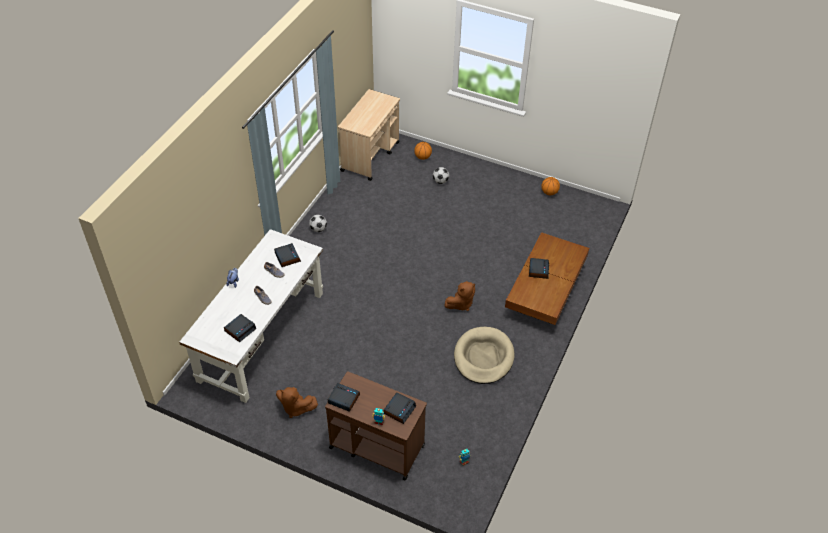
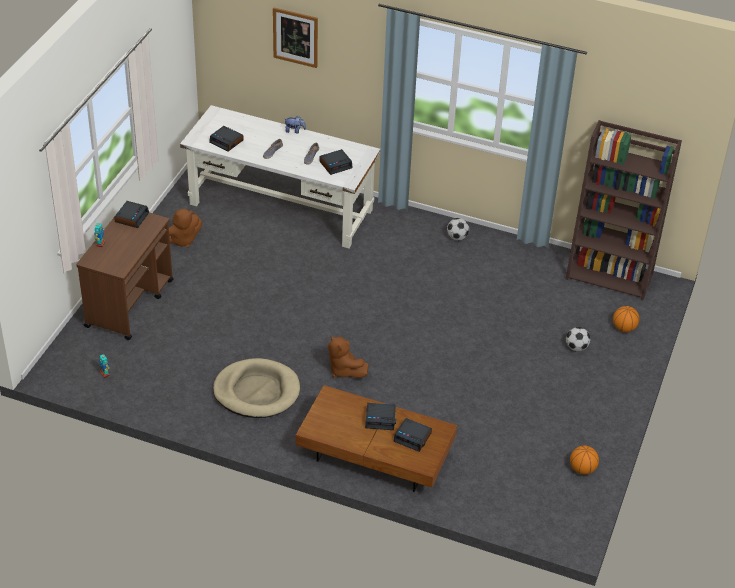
camera: 85 degrees right, 5 degrees down
(196, 222) = (295, 37): none -> picture
(295, 408) = (182, 240): brown plush toy -> brown plush toy turned 135 degrees counterclockwise
(370, 156) = (610, 276): beige cart -> brown bookcase
(399, 409) = (115, 258): alarm clock -> alarm clock (413, 437)

